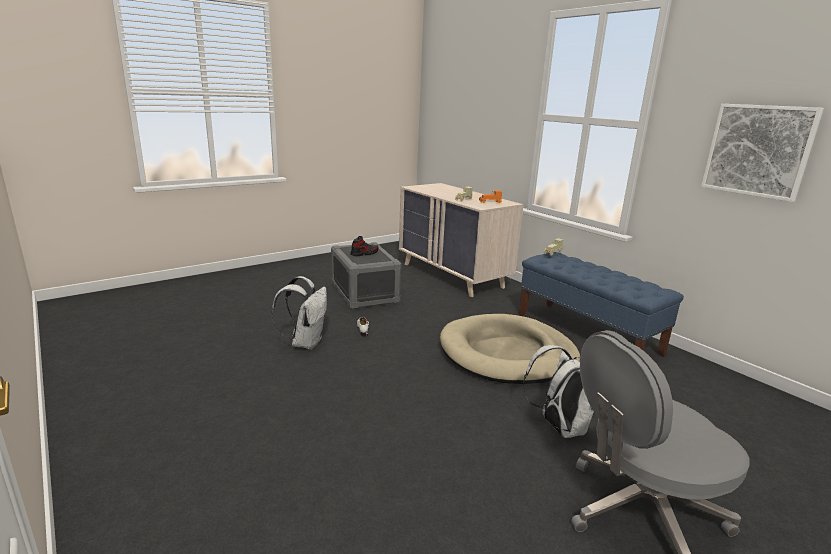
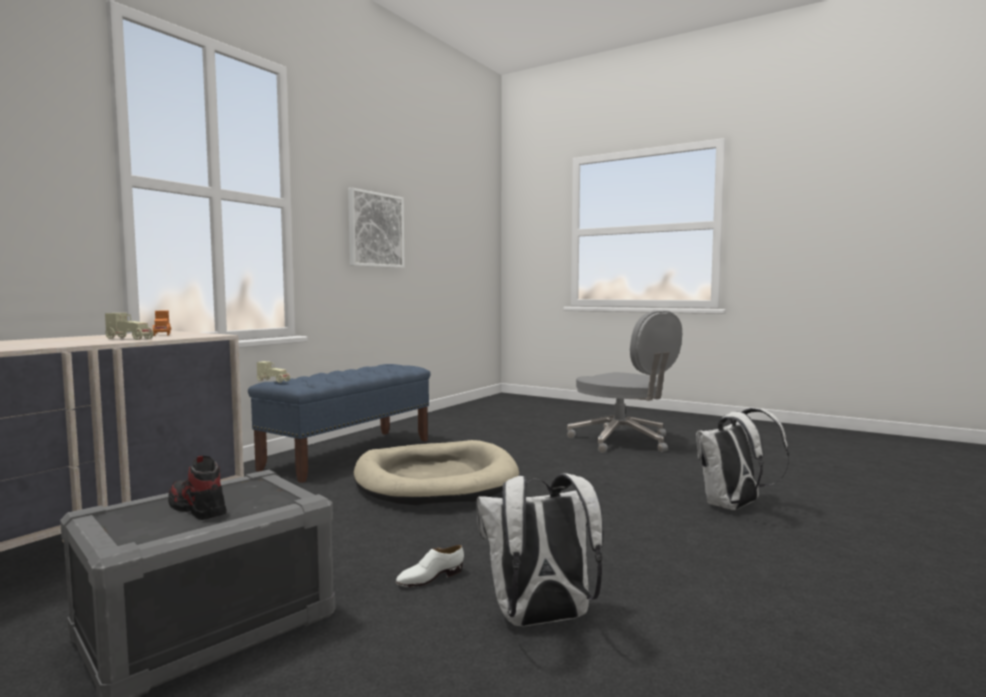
camera: 110 degrees left, 15 degrees down
(559, 427) = (558, 458): white backpack -> white backpack (733, 507)

